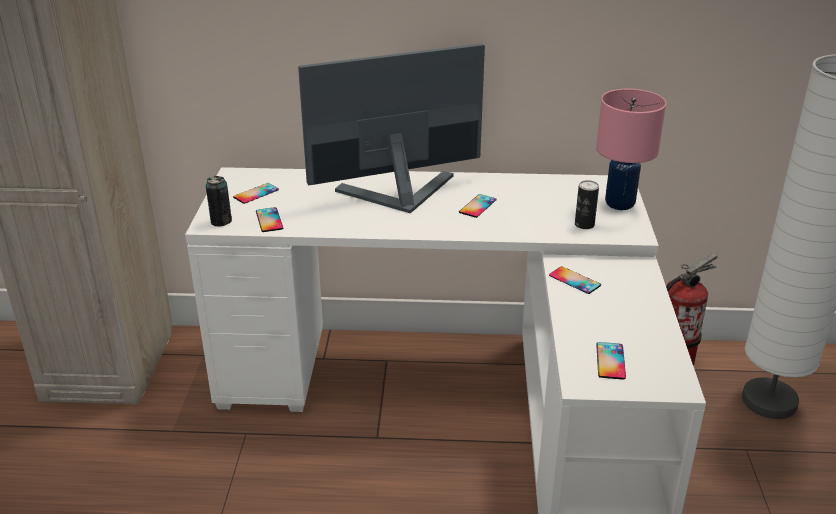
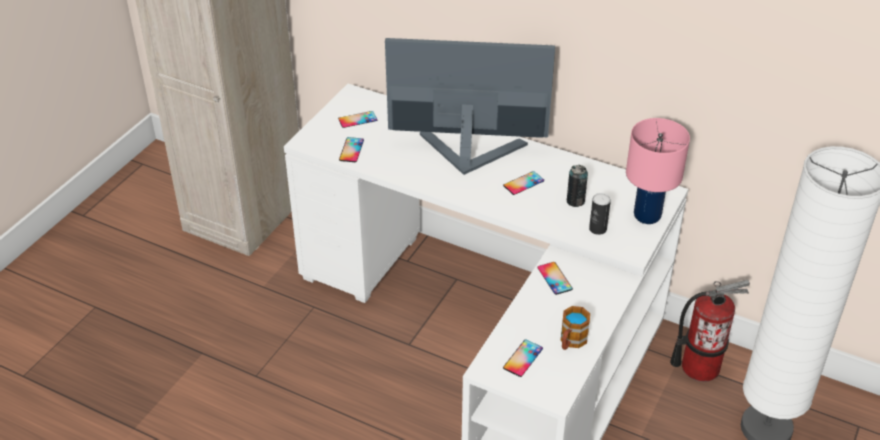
camera: 25 degrees right, 10 degrees up
(221, 221) = (315, 141): can -> can (575, 201)
(644, 331) = (571, 342): none -> mug

